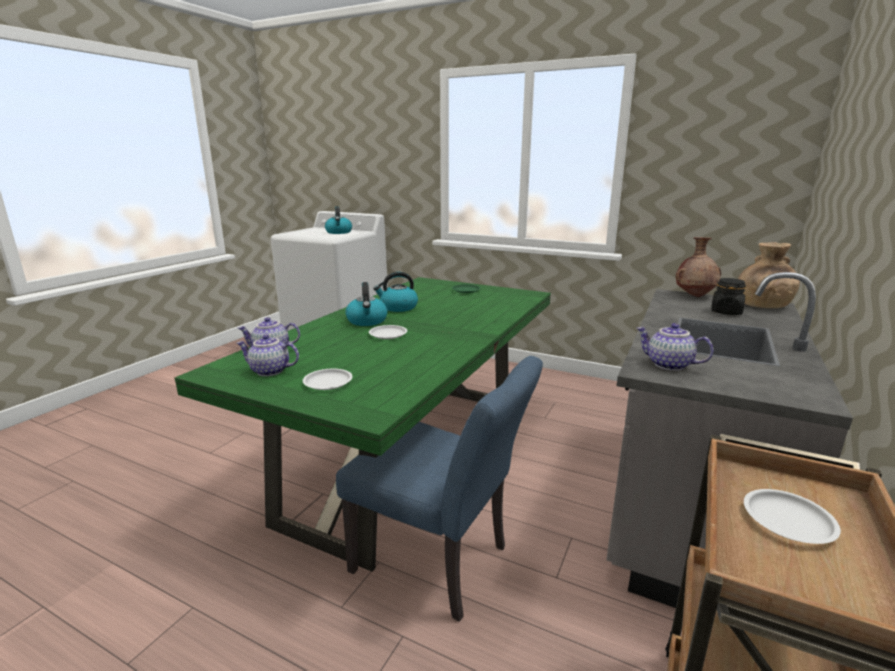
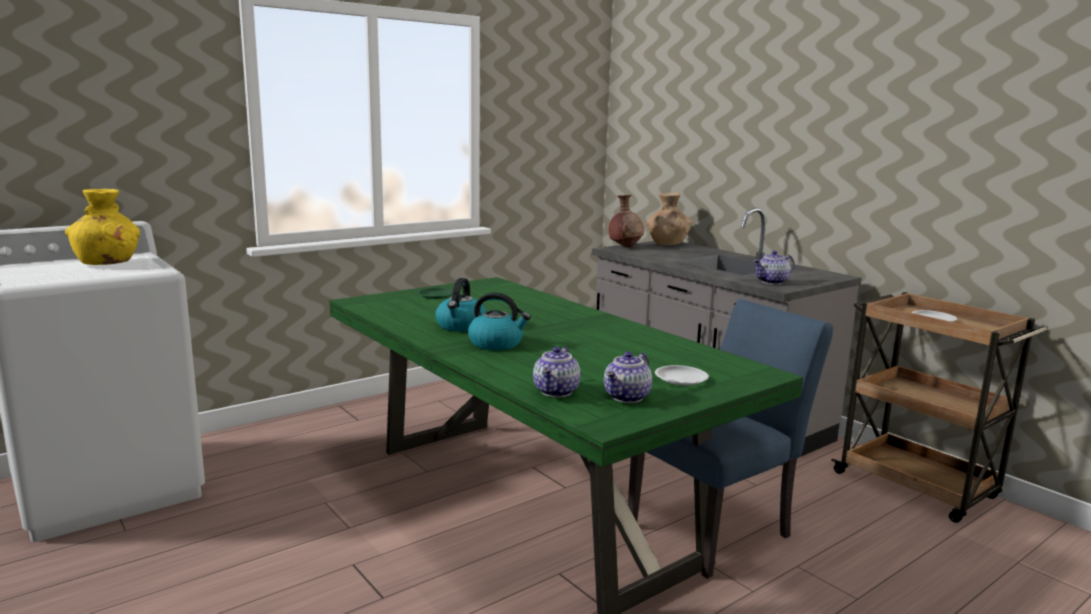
camera: 65 degrees left, 5 degrees down
(339, 232) = (108, 263): kettle -> yellow vase
(388, 334) = (558, 343): white plate -> none
(726, 312) = (673, 251): black jar -> none

